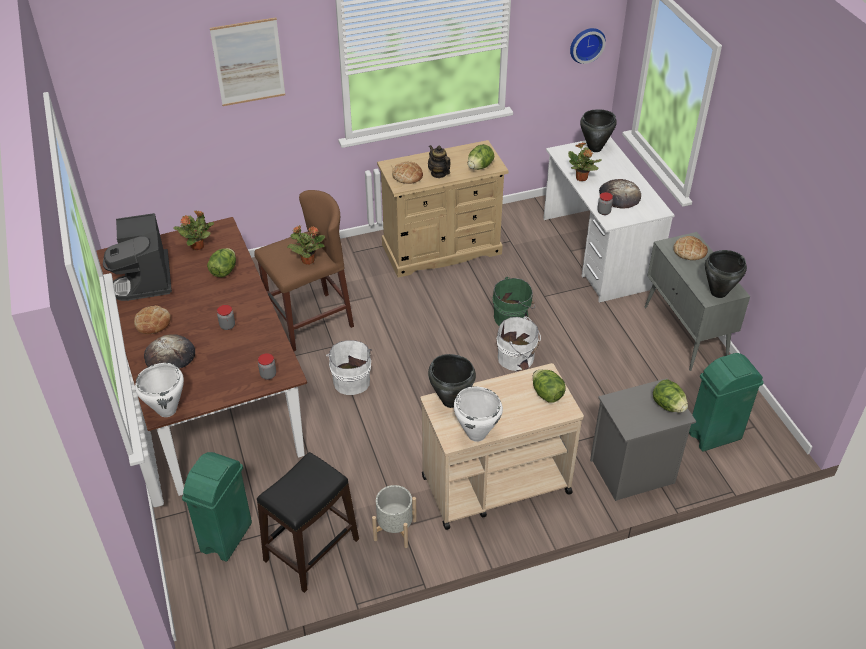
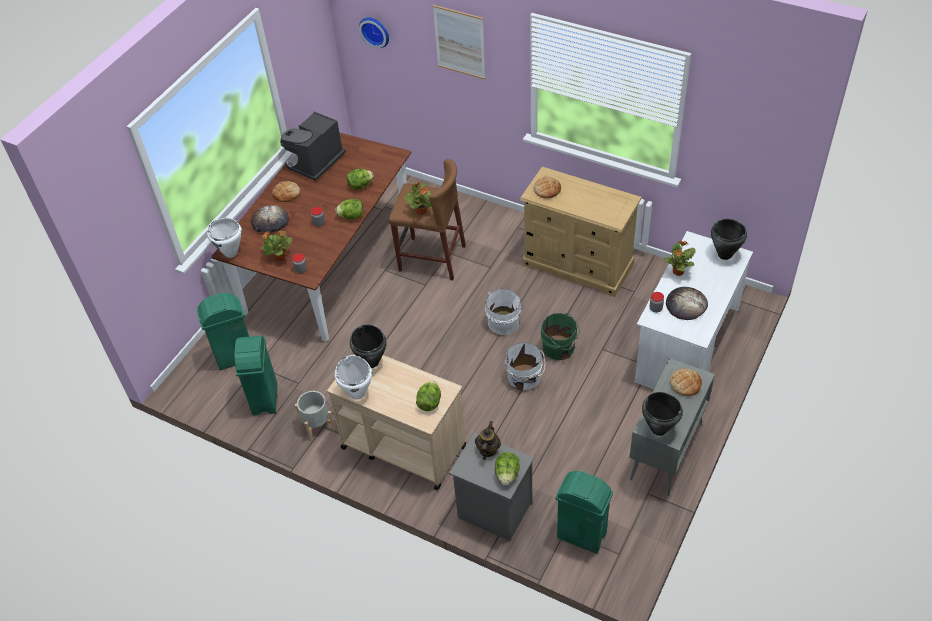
camera: 50 degrees right, 5 degrees up
(198, 246) = (367, 159): potted plant -> potted plant (280, 257)
(312, 550) = (264, 399): black stool -> green trash can
(351, 380) = (408, 315): white bucket -> white bucket (504, 322)
(439, 173) = (570, 201): teapot -> teapot (487, 450)
(480, 167) = (605, 214): lettuce -> lettuce (351, 216)
(586, 44) = (761, 159): wall clock -> wall clock (375, 31)

